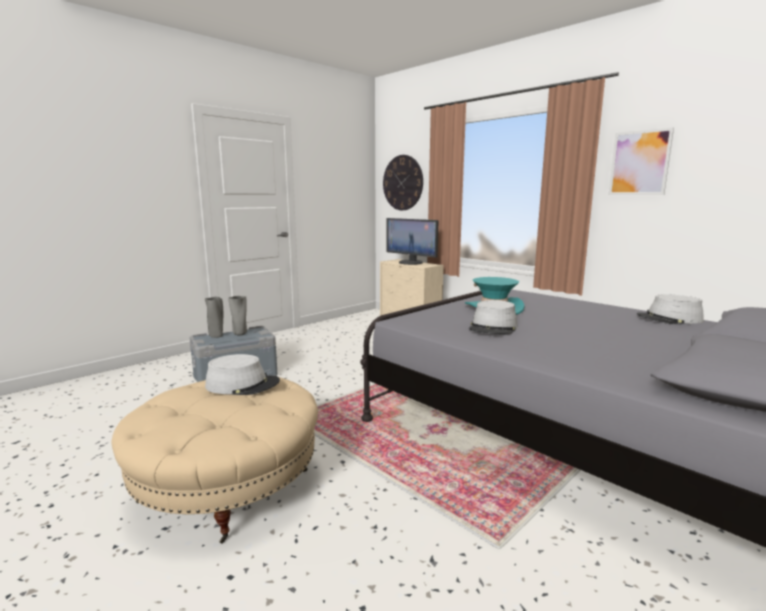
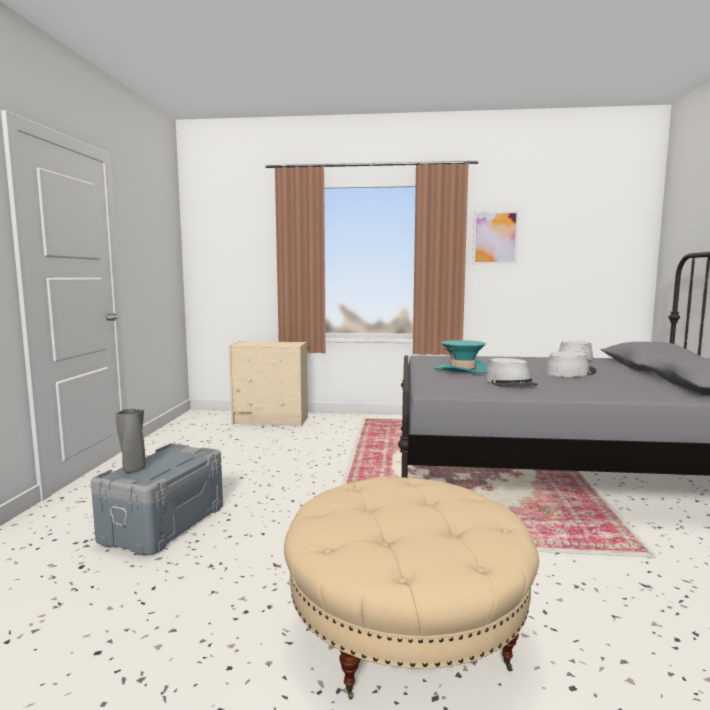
camera: 40 degrees left, 5 degrees down
(240, 334) = (163, 460): grey vase -> none
(243, 384) = (378, 492): grey hat -> grey hat (570, 372)
(402, 183) = (229, 250): wall clock -> none
(411, 262) = (267, 343): monitor -> none

